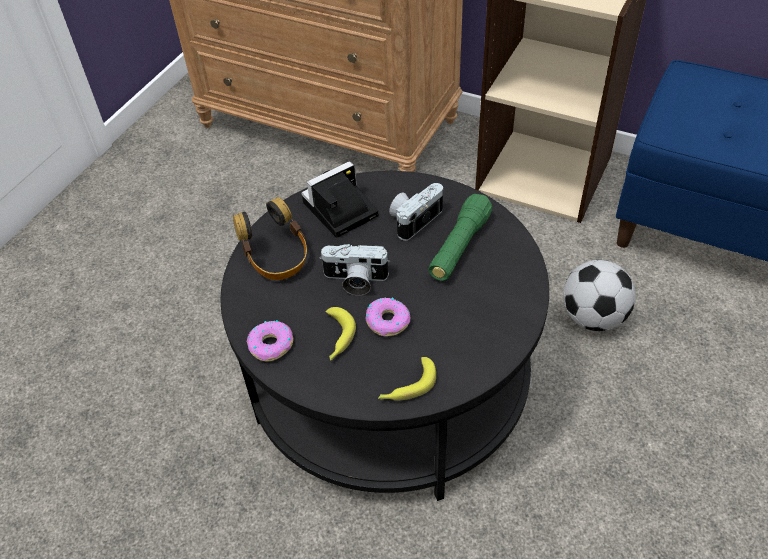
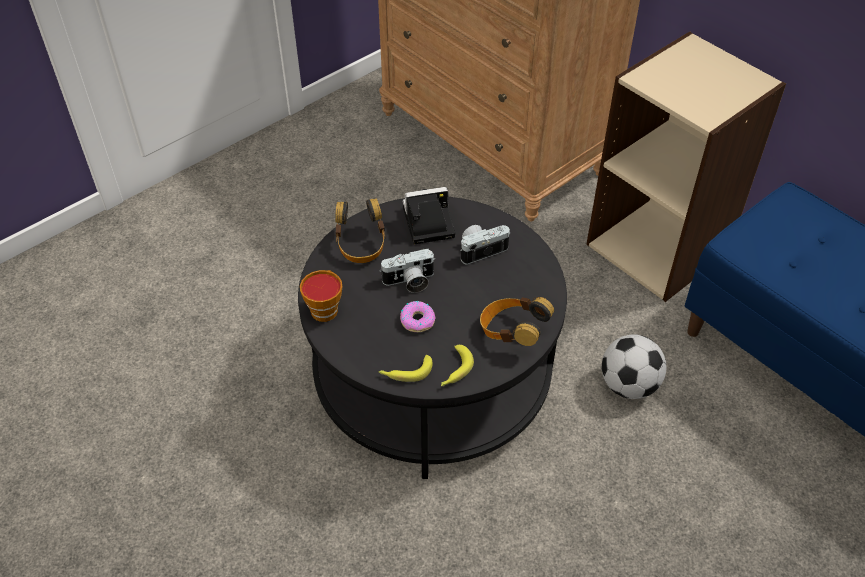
camera: 20 degrees right, 0 degrees up
(271, 345) = (325, 308): donut -> cup
(337, 338) = (374, 320): banana -> banana (454, 370)
(355, 281) = (409, 282): camera -> camera turned 45 degrees counterclockwise
(459, 247) = (504, 283): green flashlight -> none
(500, 298) = (512, 332): none -> headphones

